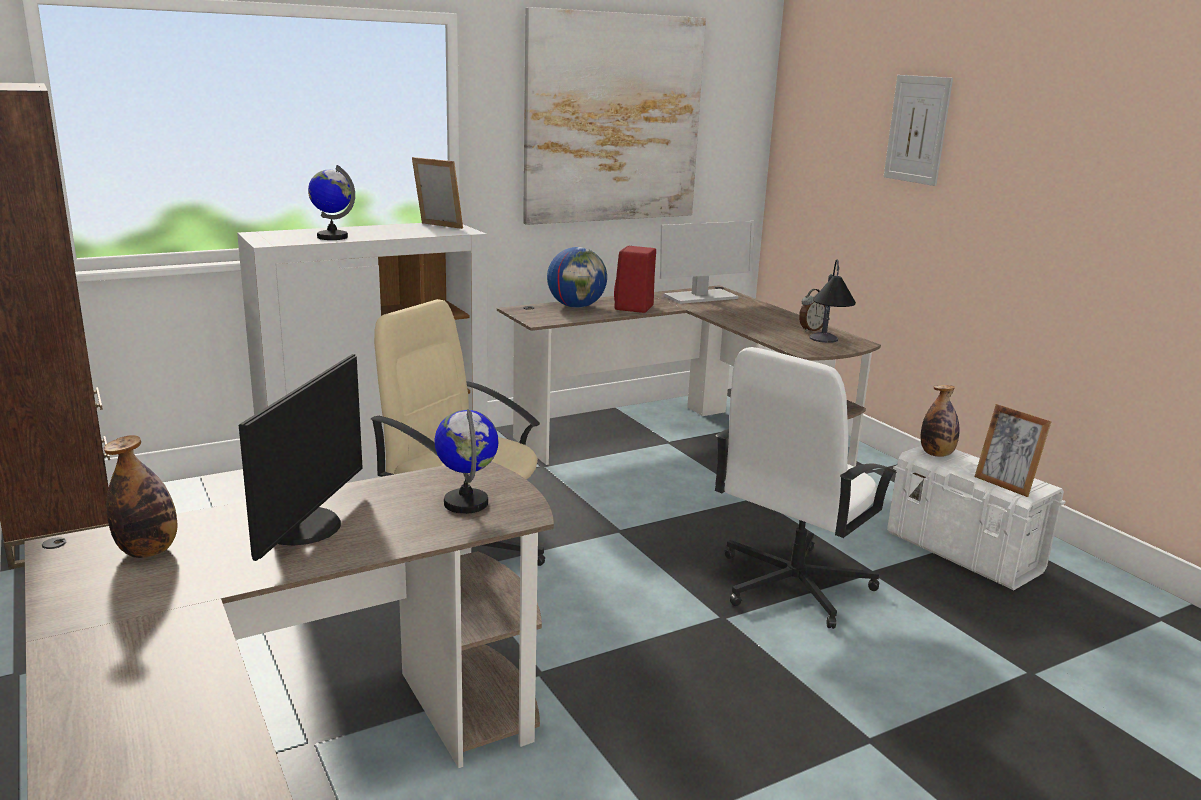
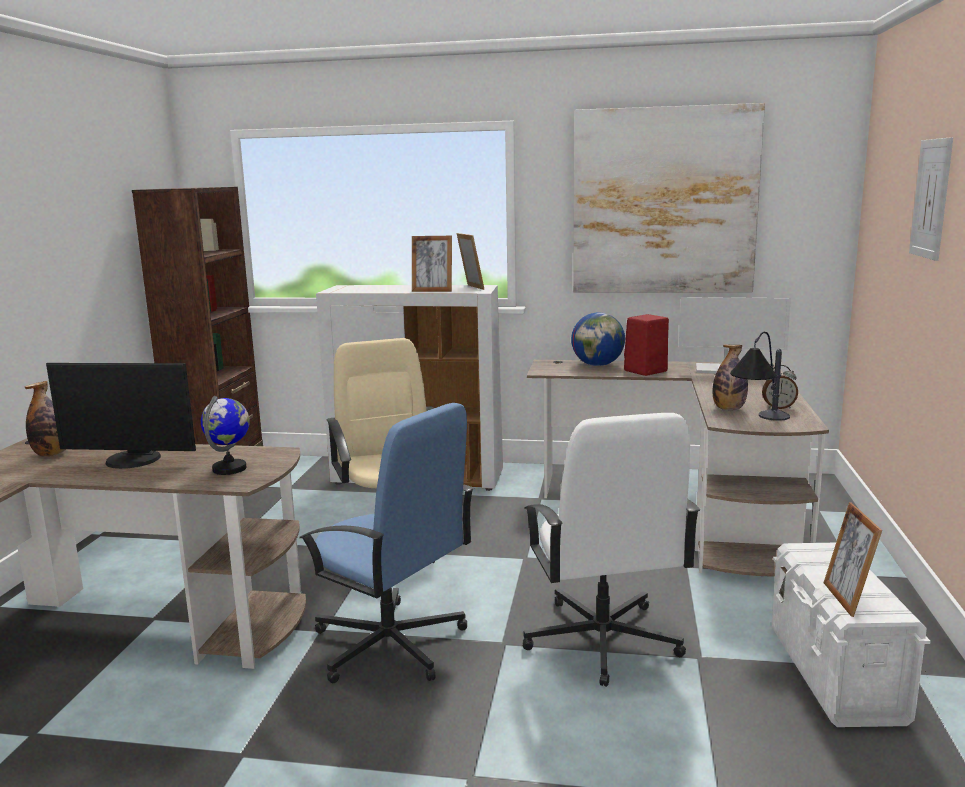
camera: 40 degrees right, 5 degrees down
(305, 527) = (132, 461): monitor -> monitor turned 45 degrees clockwise
(332, 237) = (379, 290): globe -> none
(407, 234) = (432, 291): none -> picture frame
(630, 659) = (390, 645): none -> blue office chair
(792, 585) = (602, 641): white office chair -> white office chair turned 90 degrees counterclockwise
(936, 454) = (820, 554): bottle -> bottle (728, 409)

